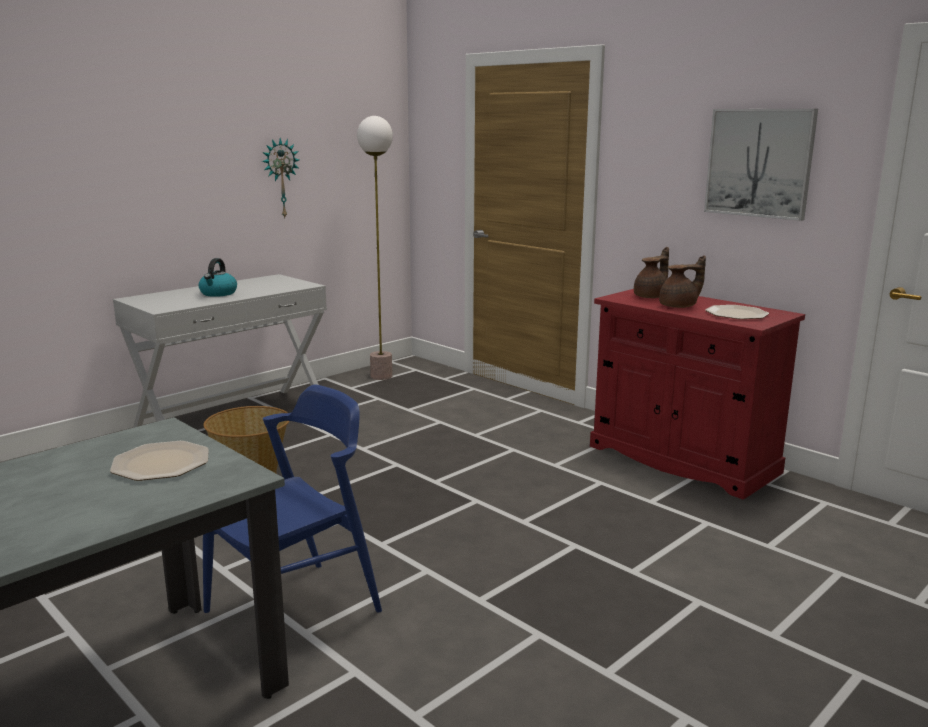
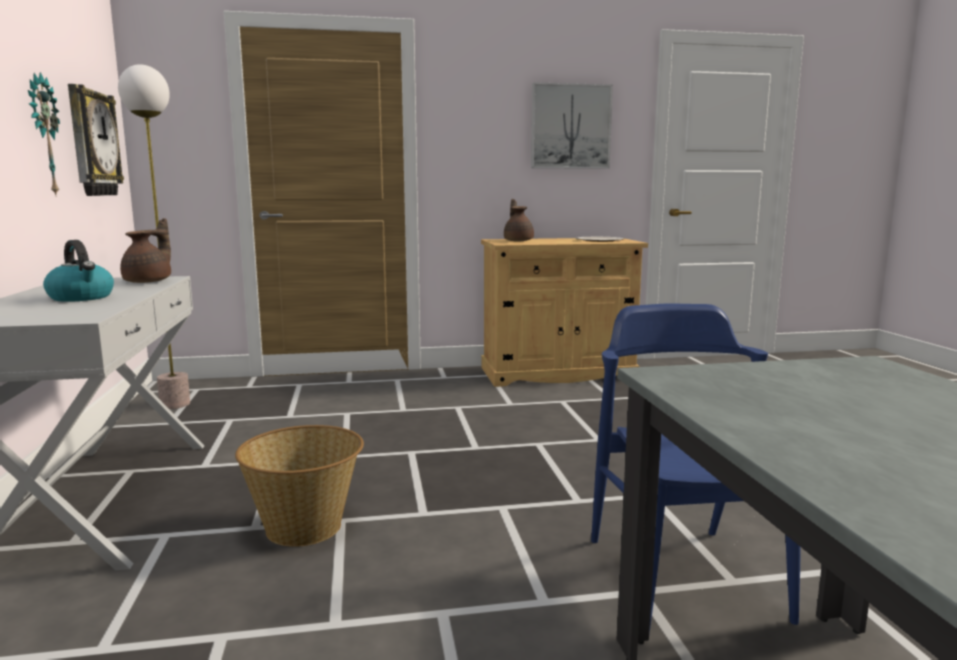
camera: 55 degrees left, 5 degrees down
(162, 463) = (809, 384): plate -> none
(349, 174) = (92, 143): none -> wall clock
(679, 306) = (558, 241): brown teapot -> brown teapot (150, 281)
(682, 459) = (558, 373): red cabinet -> beige cabinet

